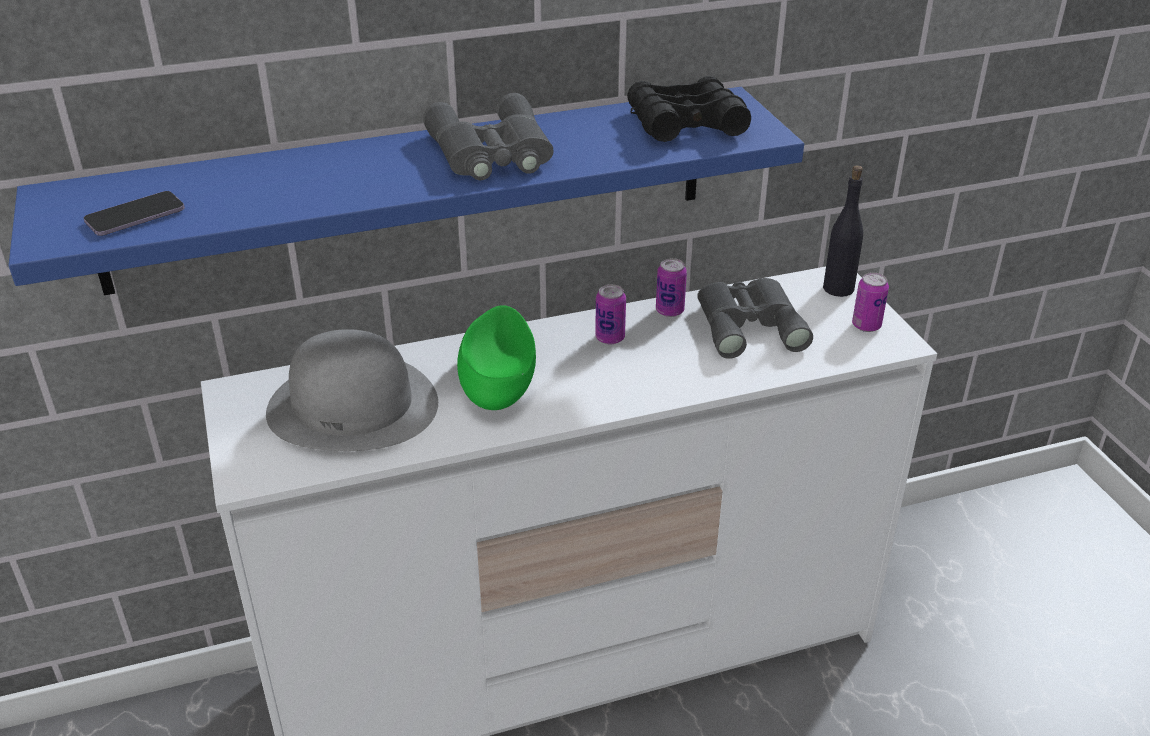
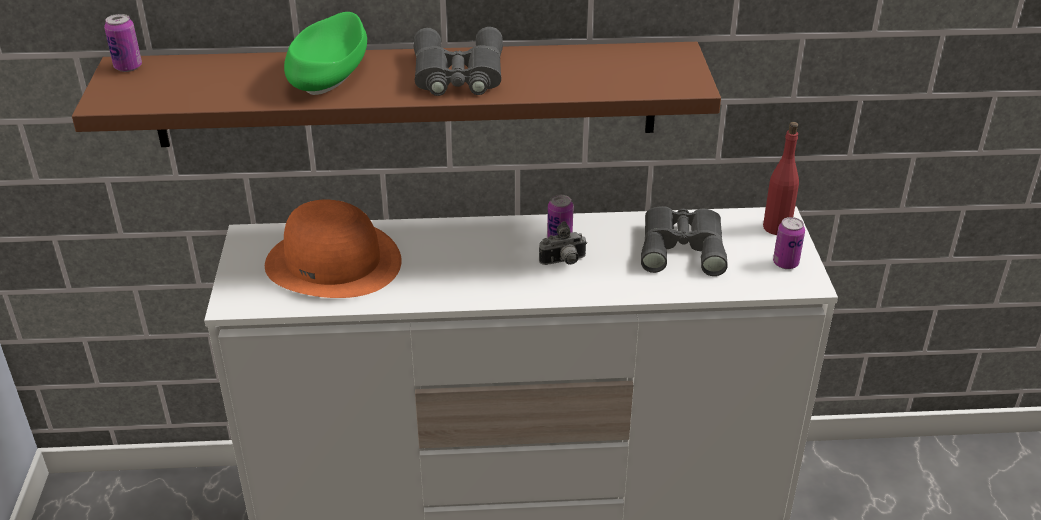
camera: 15 degrees right, 0 degrees up
(135, 216) = (172, 91): phone -> none
(353, 406) = (334, 262): grey hat -> orange hat
(413, 188) = (406, 94): blue shelf -> brown shelf
(497, 380) = (453, 260): green bowl -> green bowl (329, 75)
(626, 362) = (564, 262): none -> camera
(669, 311) = (620, 225): can -> can (128, 67)
(686, 124) = (629, 68): black binoculars -> none
(838, 288) = (777, 227): black bottle -> red bottle

